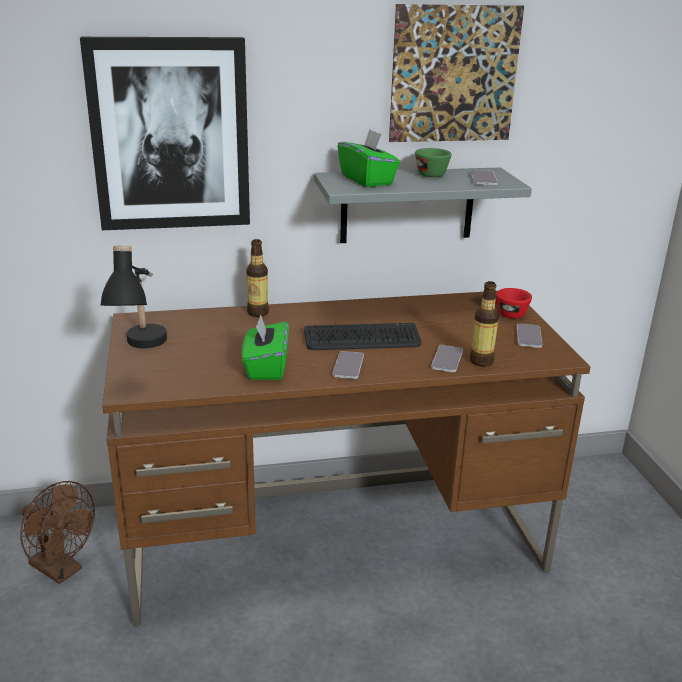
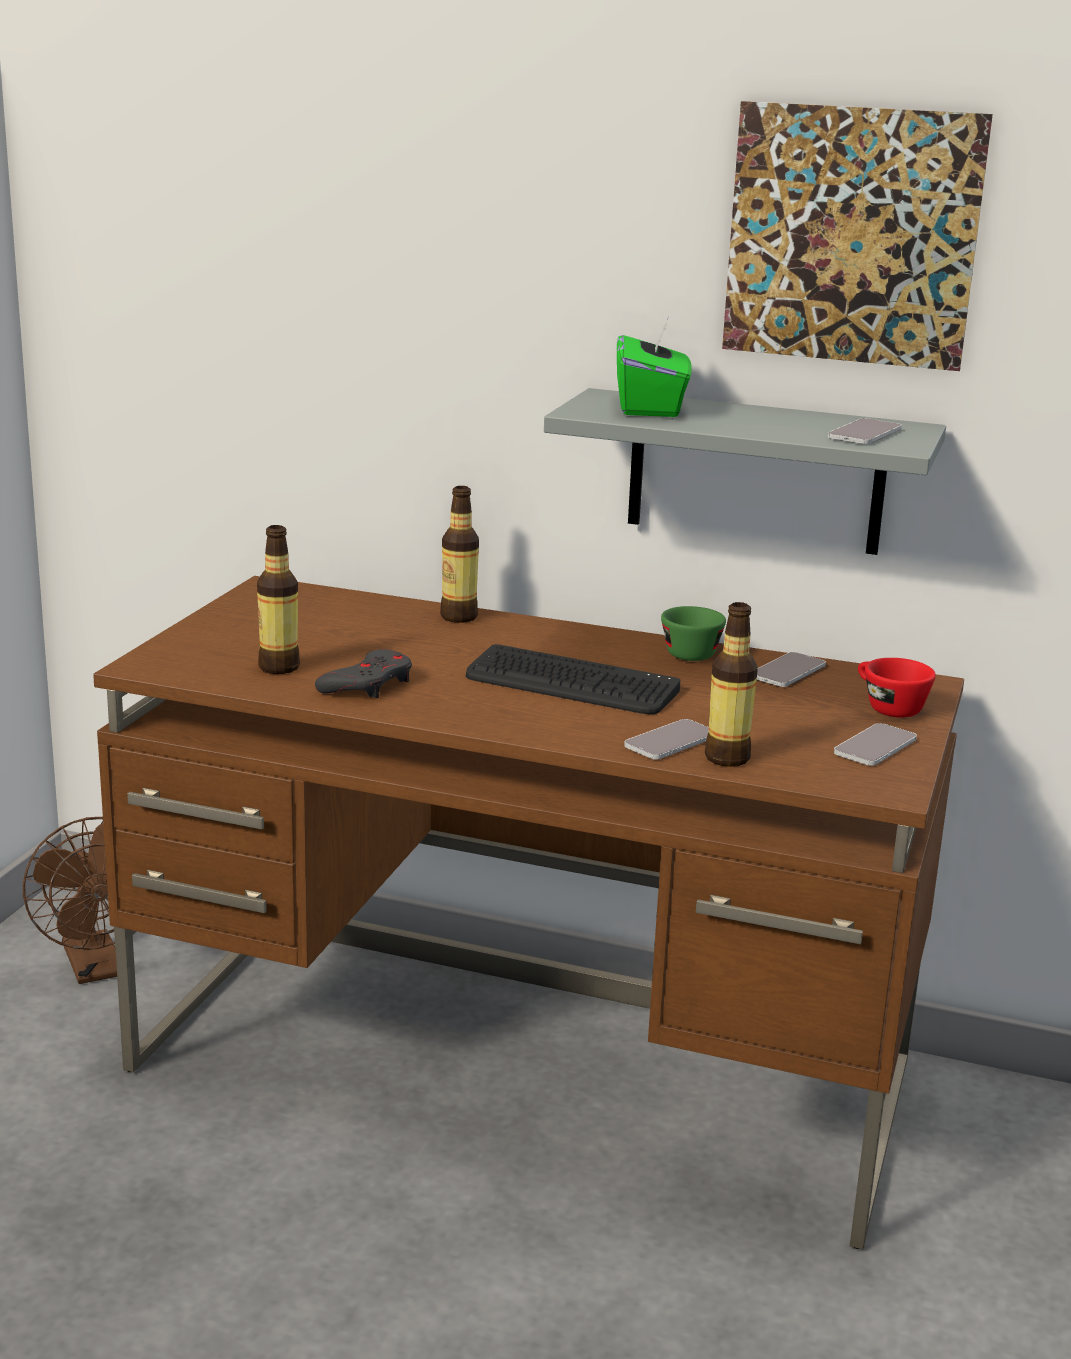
camera: 30 degrees right, 5 degrees down
(143, 353) = (226, 628): black table lamp -> none
(170, 135) = (362, 296): picture -> none
(205, 370) = (279, 667): none -> bottle
(266, 367) = (368, 684): green tissue box -> grey game controller
(348, 366) = (494, 711): phone -> phone (787, 671)
(428, 174) = (778, 414): green cup -> green cup (689, 652)

